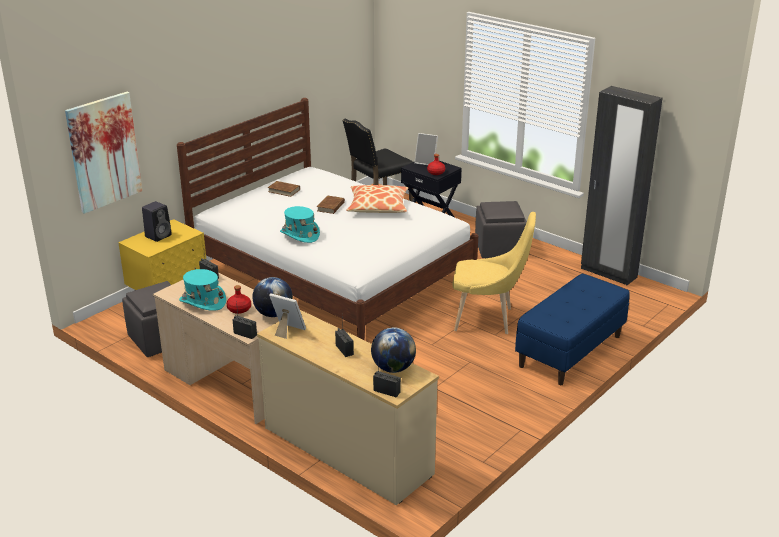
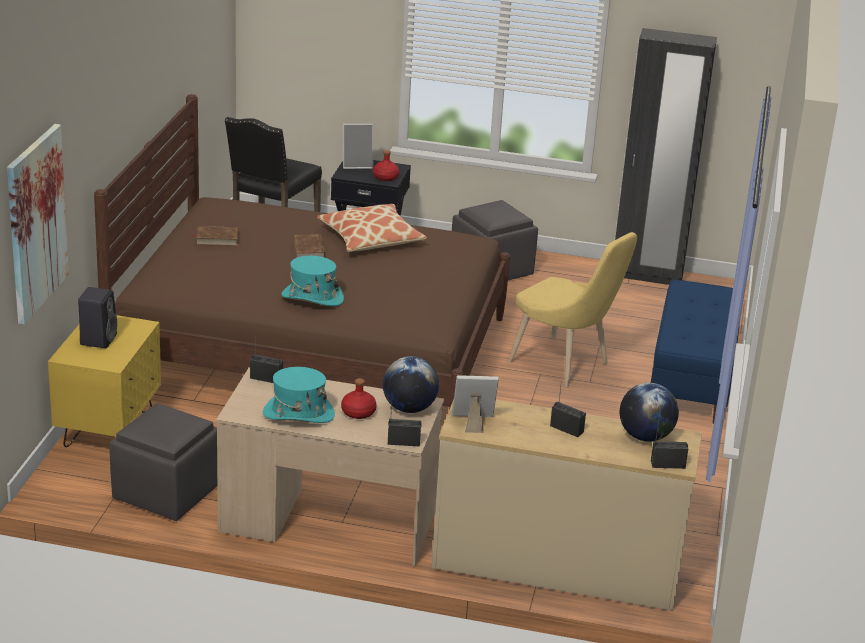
camera: 30 degrees left, 0 degrees up
(332, 276) = (313, 351): white bed -> brown bed
(488, 319) = (564, 365): yellow chair -> yellow chair turned 60 degrees clockwise

